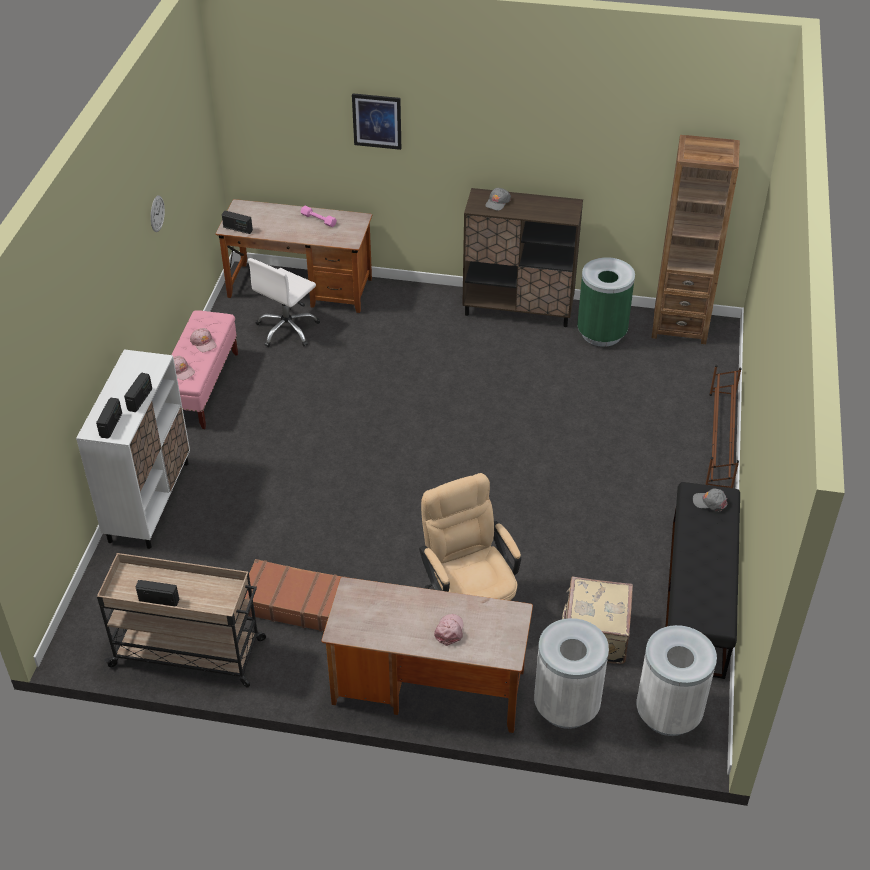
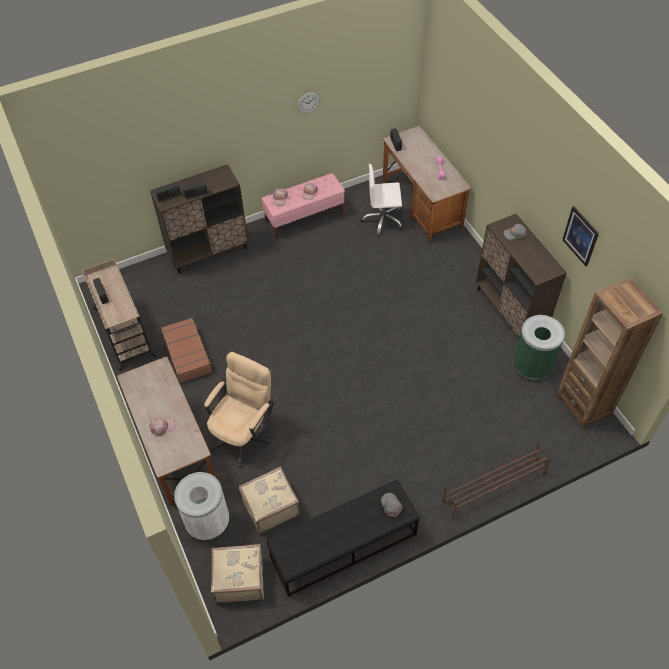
camera: 55 degrees right, 10 degrees up
(149, 501) = (208, 251): white cabinet -> brown cabinet
(377, 121) = (486, 130): picture -> picture (580, 236)
(668, 713) = (239, 579): white trash can -> beige suitcase

